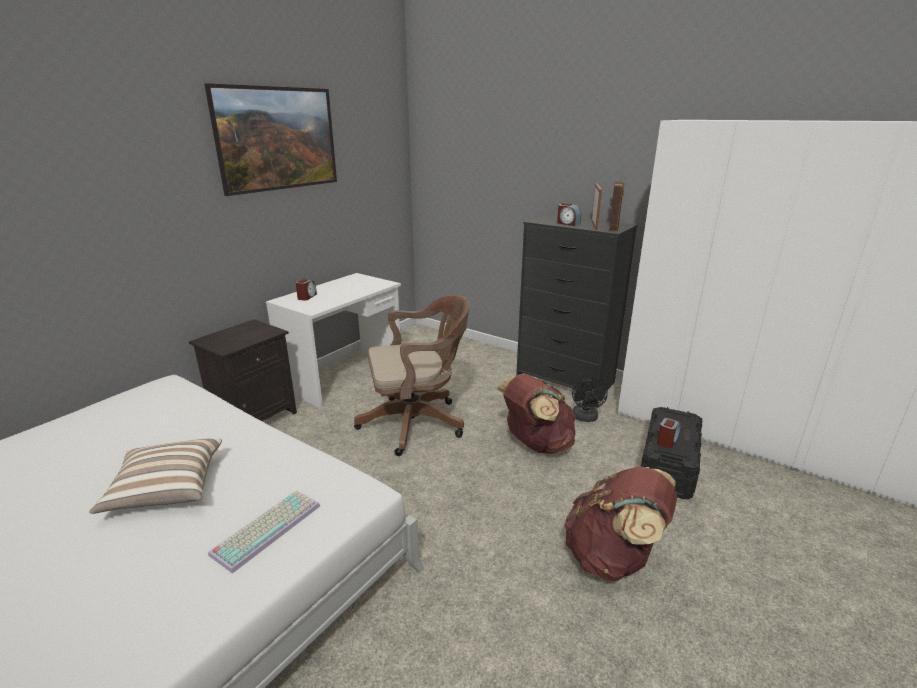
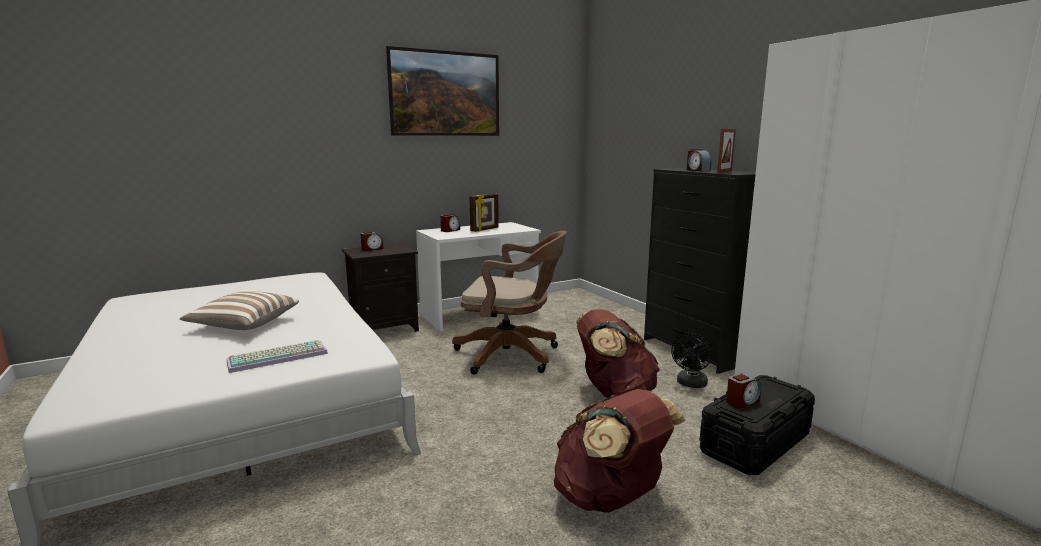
camera: 25 degrees right, 10 degrees down
(228, 335) = (372, 249): none -> alarm clock
(614, 227) = (744, 172): picture frame -> picture frame (485, 229)

